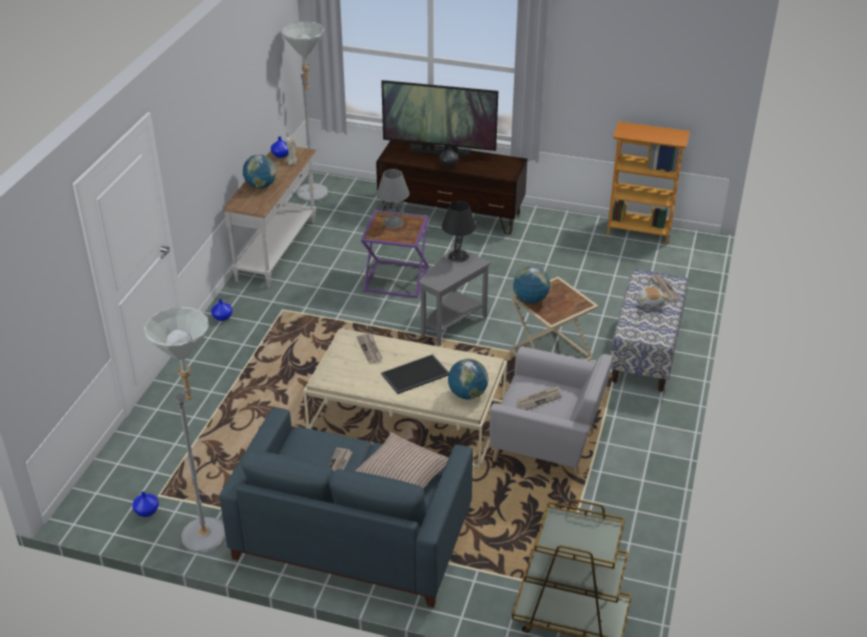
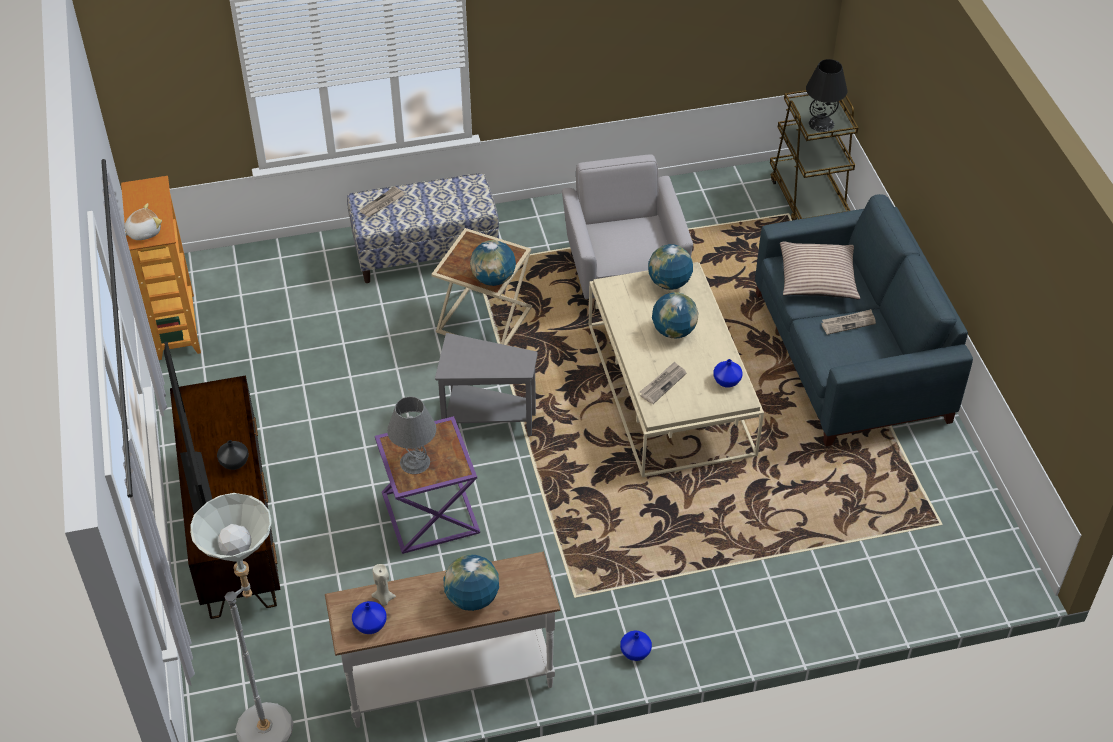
camera: 120 degrees left, 10 degrees up
(146, 511) = (966, 521): blue vase -> blue vase (727, 381)
(209, 528) = (938, 460): grey floor lamp -> none
(415, 375) = (673, 331): tray -> globe
(458, 256) = (454, 364): black table lamp -> black table lamp (821, 124)
(539, 399) = (628, 240): newspaper -> none
(650, 303) = (417, 206): plush toy -> plush toy (143, 232)

